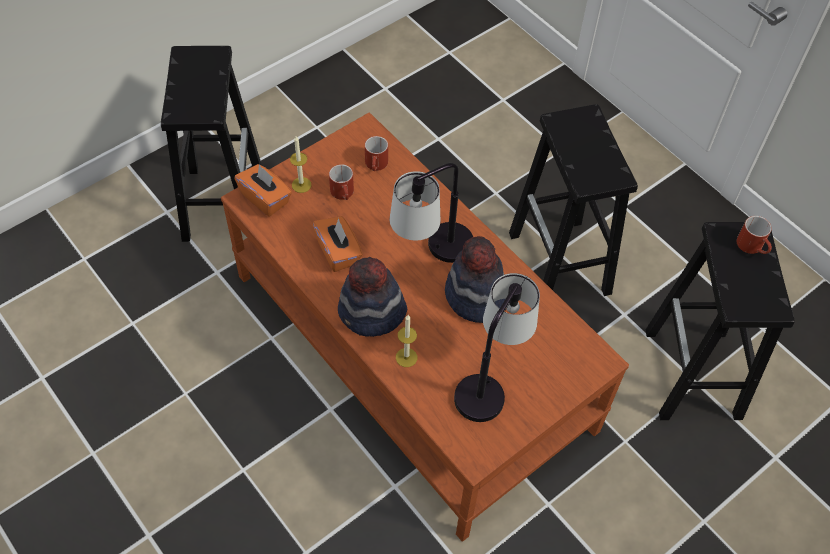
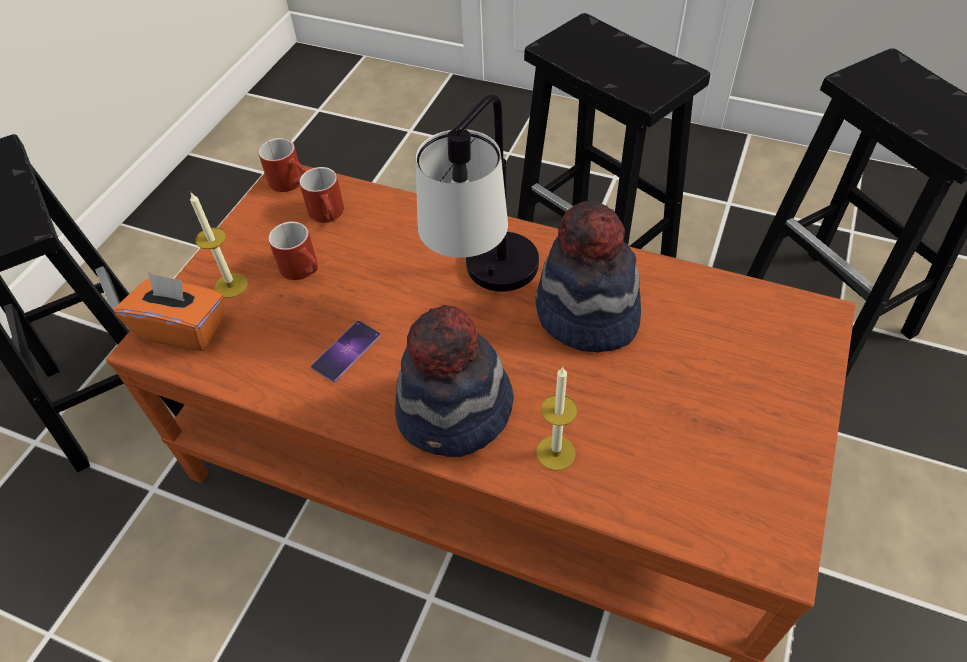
camera: 25 degrees left, 5 degrees down
(338, 252) = (346, 351): orange tissue box -> phone
(489, 380) = (700, 420): table lamp -> none
(753, 247) = (905, 78): red mug -> red mug (292, 182)

